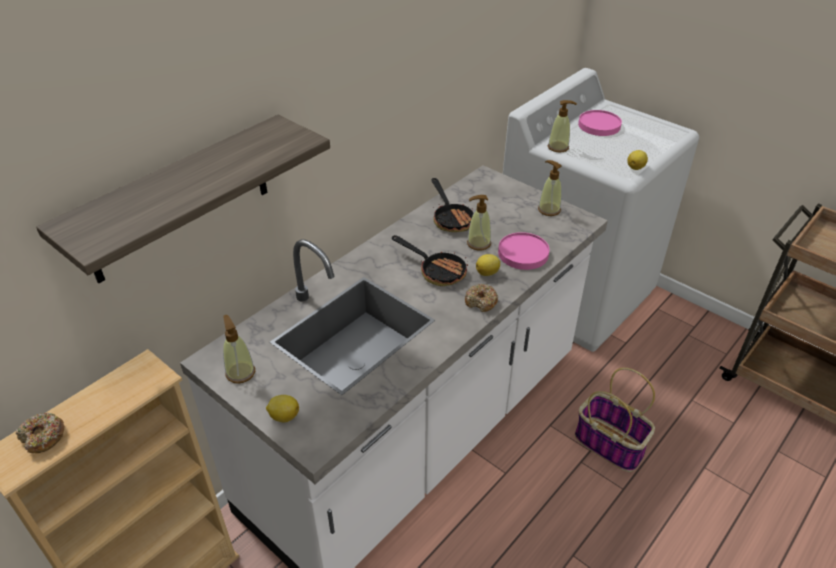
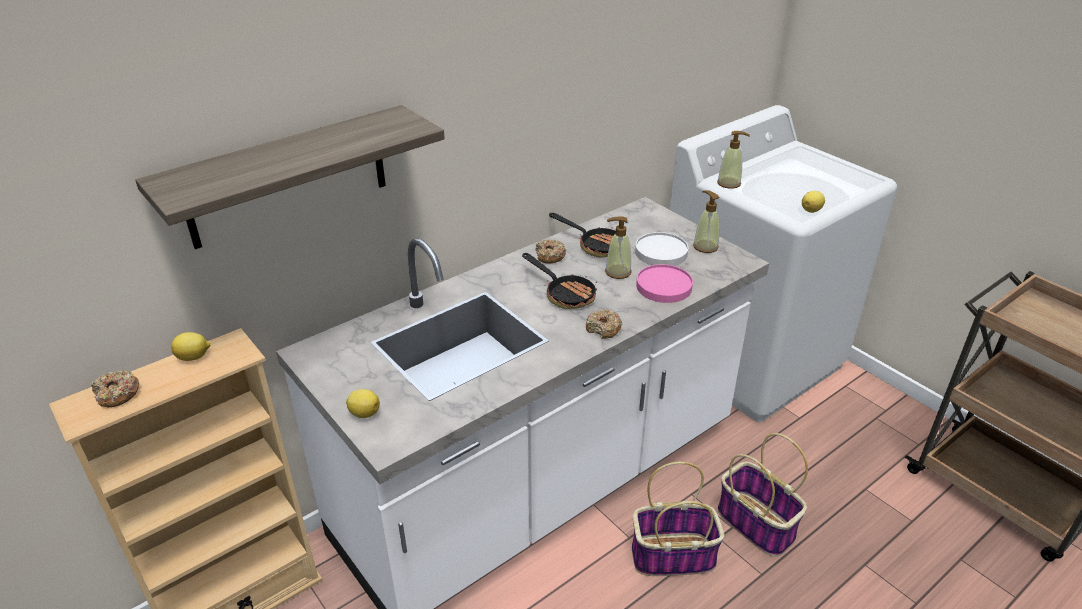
camera: 10 degrees right, 5 degrees down
(240, 372) = (332, 367): soap dispenser -> none
(413, 234) = (550, 256): none -> donut
(451, 218) = (595, 245): frying pan -> frying pan turned 45 degrees counterclockwise
(488, 273) = (619, 301): lemon -> lemon (194, 357)
(511, 220) = (660, 252): none -> white plate
(547, 483) = (674, 555): none -> basket
(599, 125) = (782, 166): pink plate -> none

